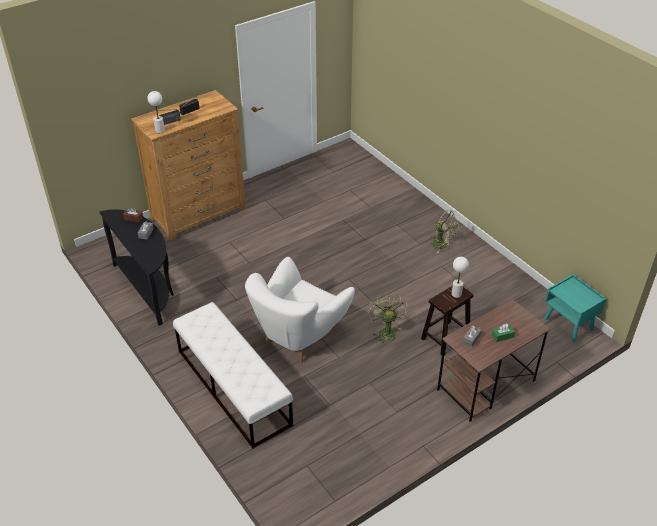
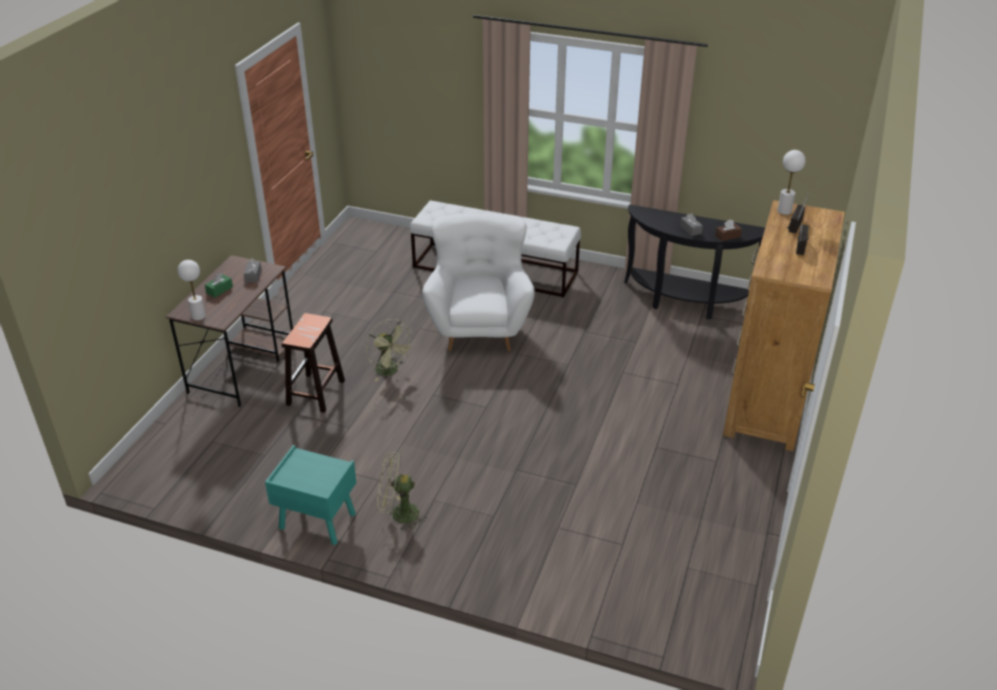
camera: 145 degrees right, 5 degrees down
(456, 294) = (302, 335): white table lamp -> white table lamp (198, 316)
(569, 324) = (159, 476): turquoise nightstand -> turquoise nightstand (316, 521)

